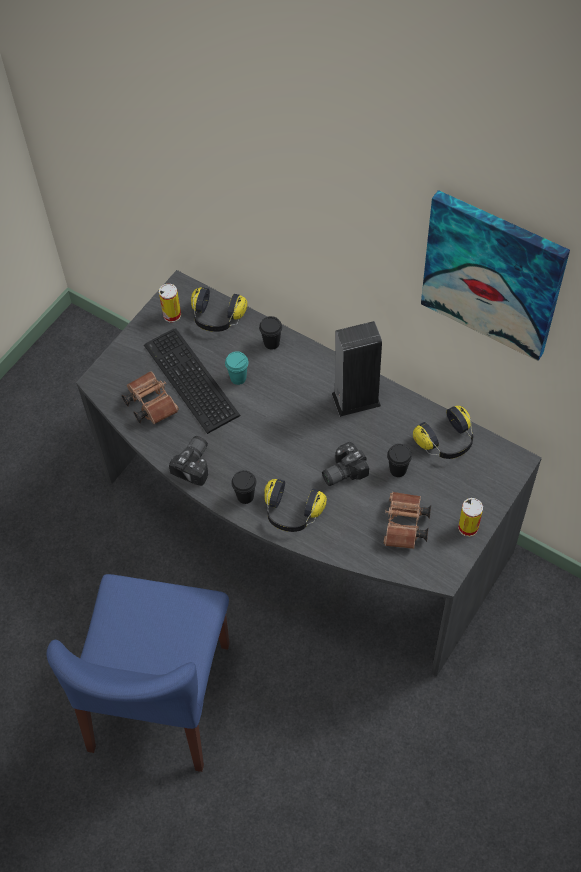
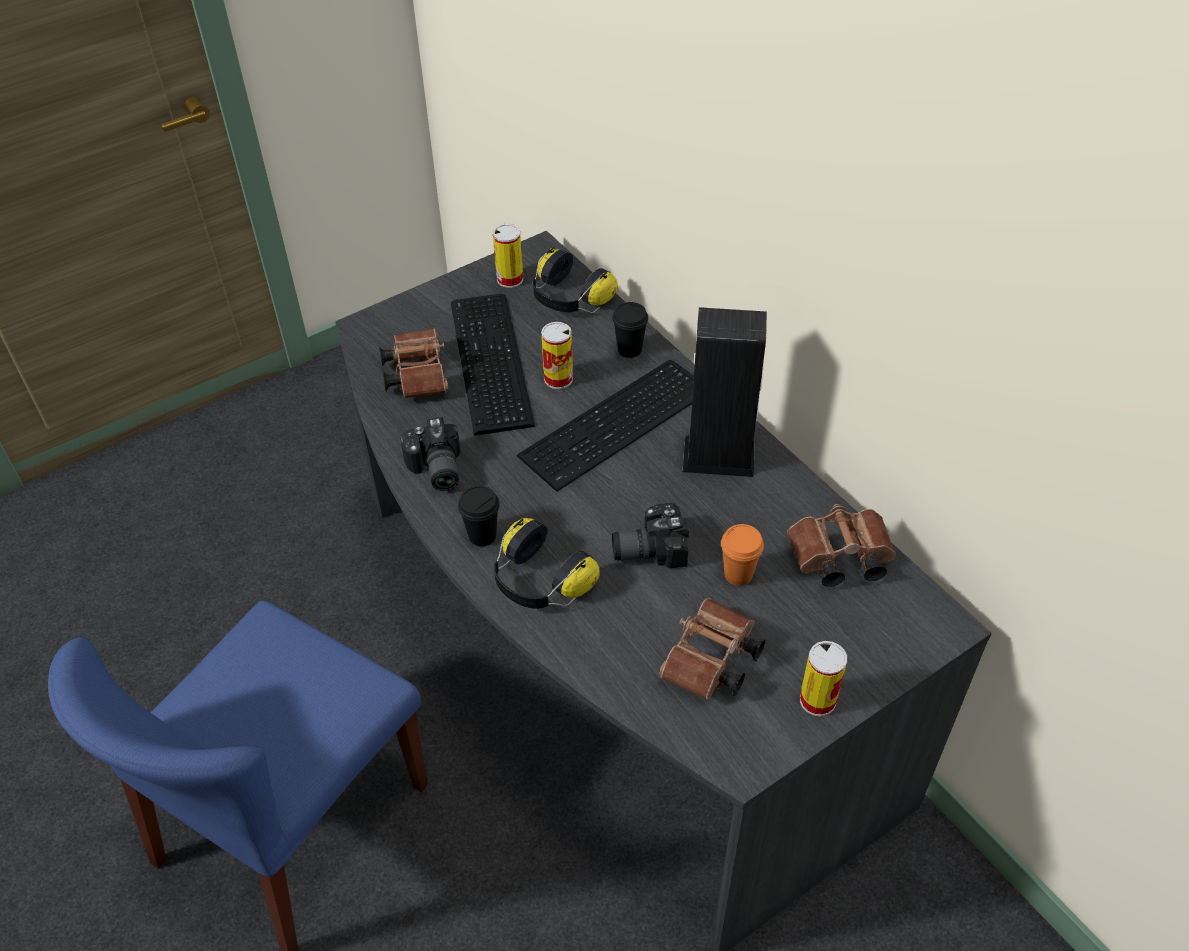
camera: 20 degrees right, 10 degrees down
(195, 464) = (434, 470): camera -> camera turned 120 degrees clockwise
(238, 378) = (558, 379): turquoise cup -> can
(289, 397) = (620, 424): none -> keyboard
(398, 470) = (738, 574): black cup -> orange cup
(447, 442) = (837, 559): headphones -> brown binoculars
(492, 274) = (972, 229): picture -> none

